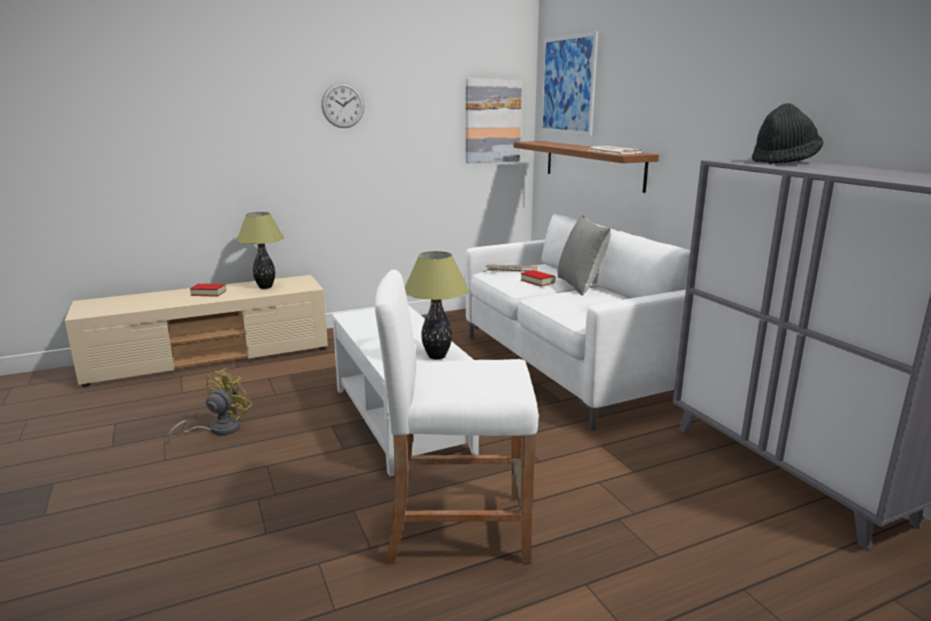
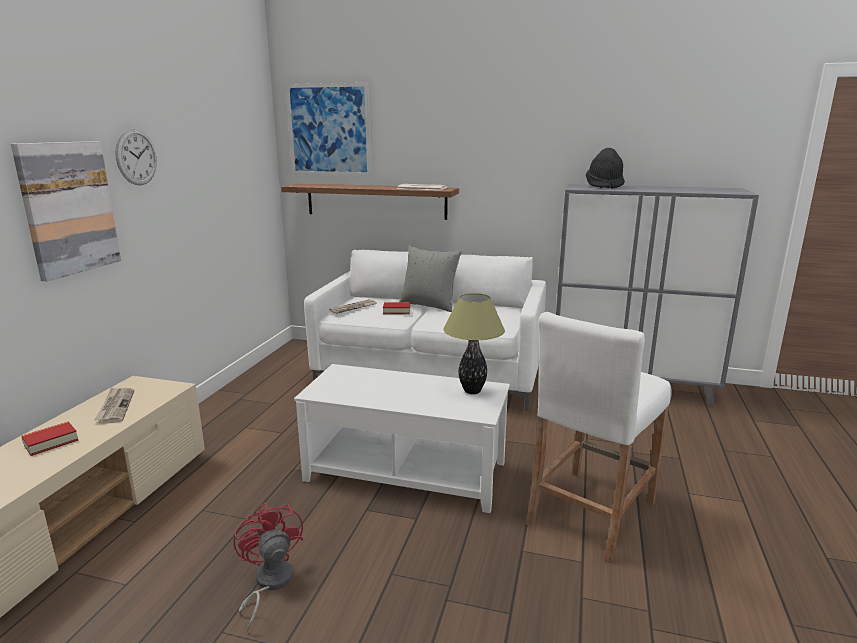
camera: 50 degrees left, 0 degrees up
(218, 429) = (269, 583): yellow fan -> red fan
(265, 287) = (115, 407): table lamp -> newspaper
(492, 121) = (253, 166): picture -> picture (68, 208)

